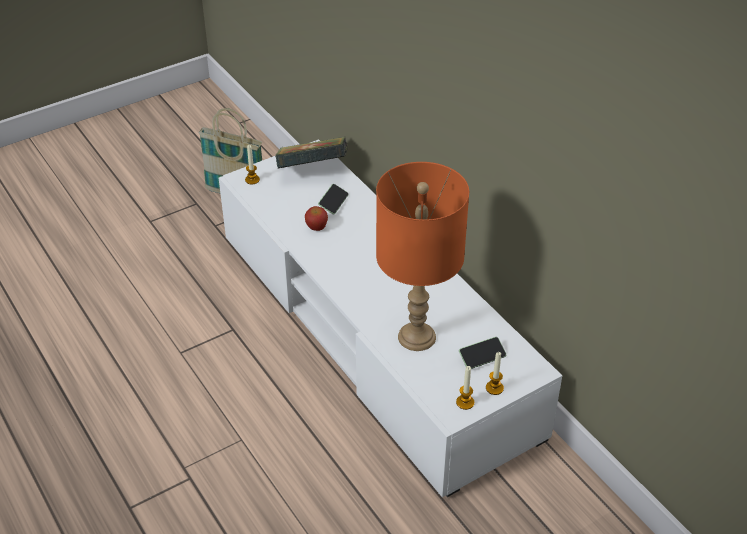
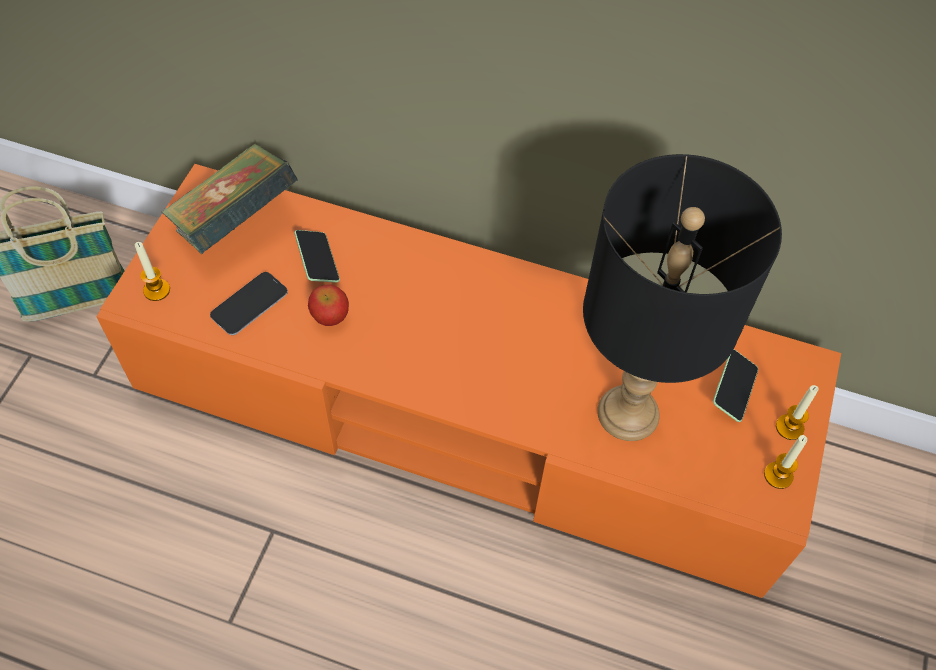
camera: 40 degrees left, 15 degrees up
(286, 204) = (249, 304): none -> phone
(373, 332) = (464, 409): white tv stand -> orange tv stand
(416, 337) = (627, 413): orange table lamp -> black table lamp

